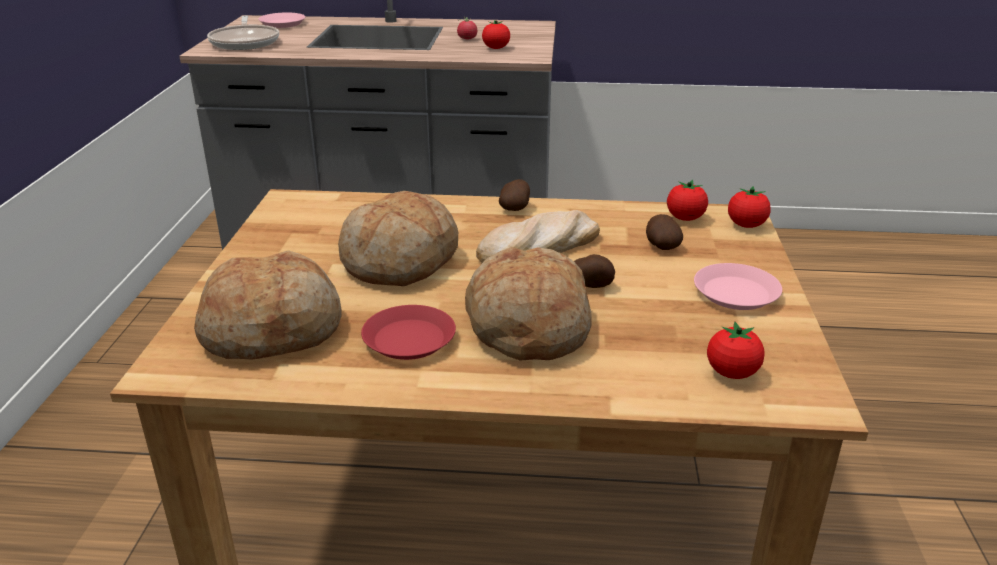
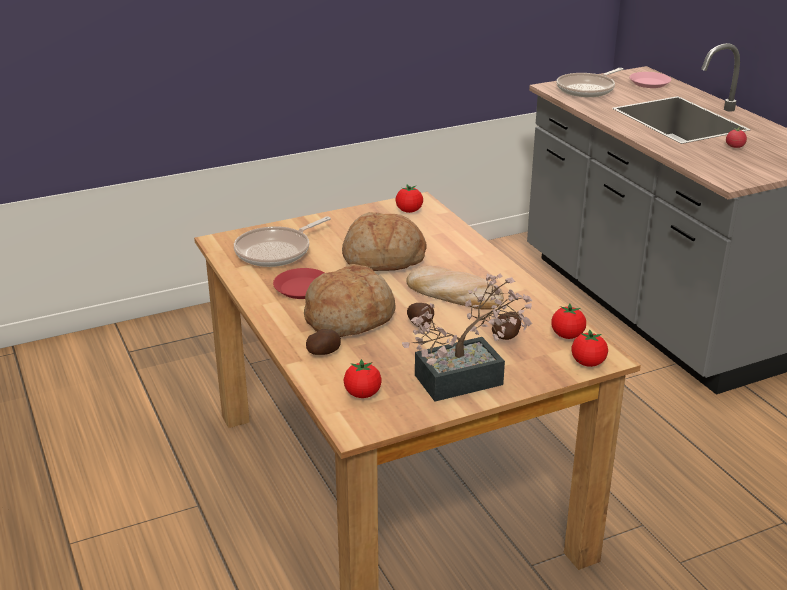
camera: 60 degrees right, 0 degrees up
(273, 329) = (277, 251): bread -> frying pan
(496, 48) = (730, 163): tomato -> tomato (409, 211)
(515, 208) = (500, 271): potato -> potato (323, 352)
(736, 293) = (468, 378): pink plate -> potted plant

